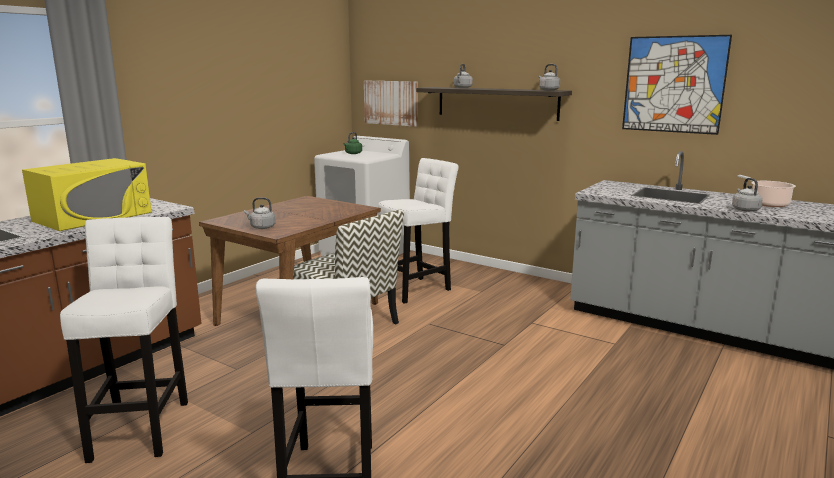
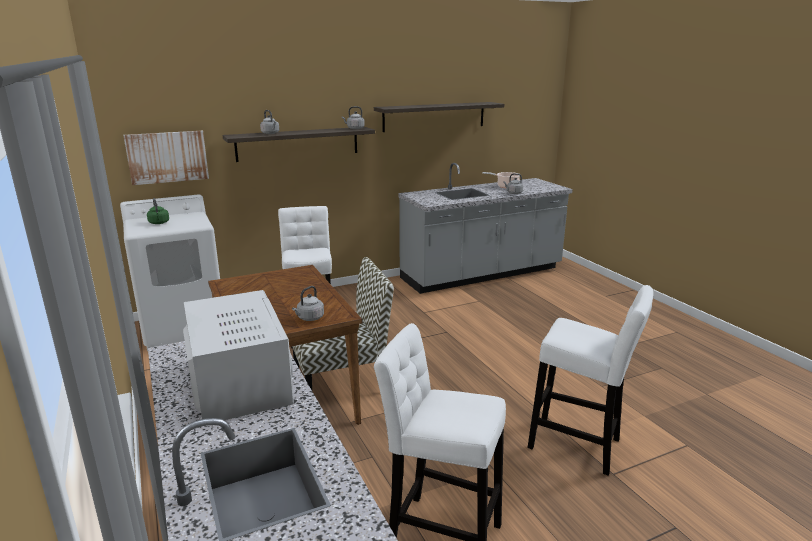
camera: 60 degrees left, 5 degrees up
(93, 216) = (239, 380): yellow microwave -> white microwave
(673, 84) = (434, 116): picture -> shelf

